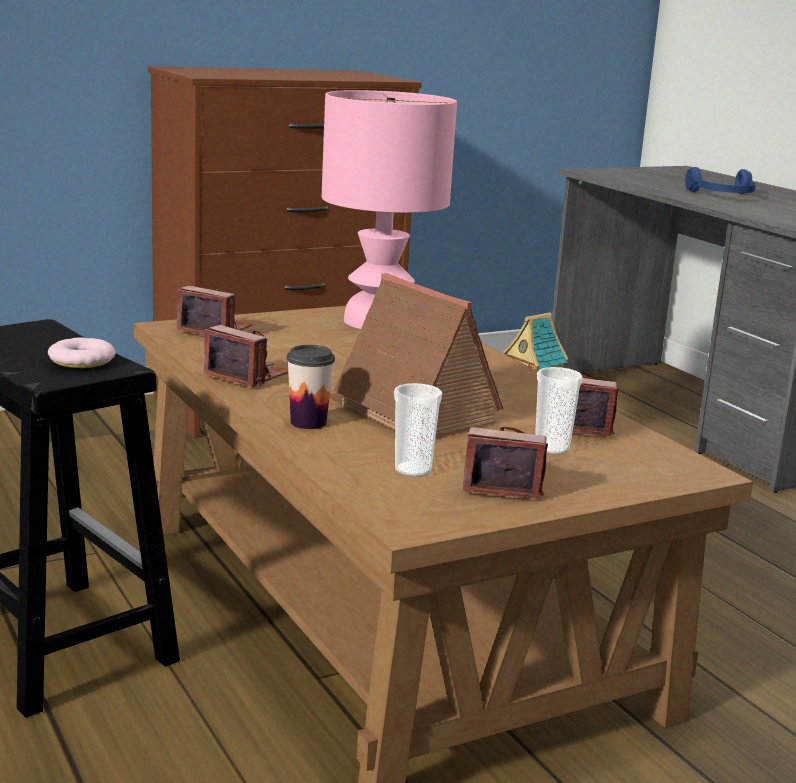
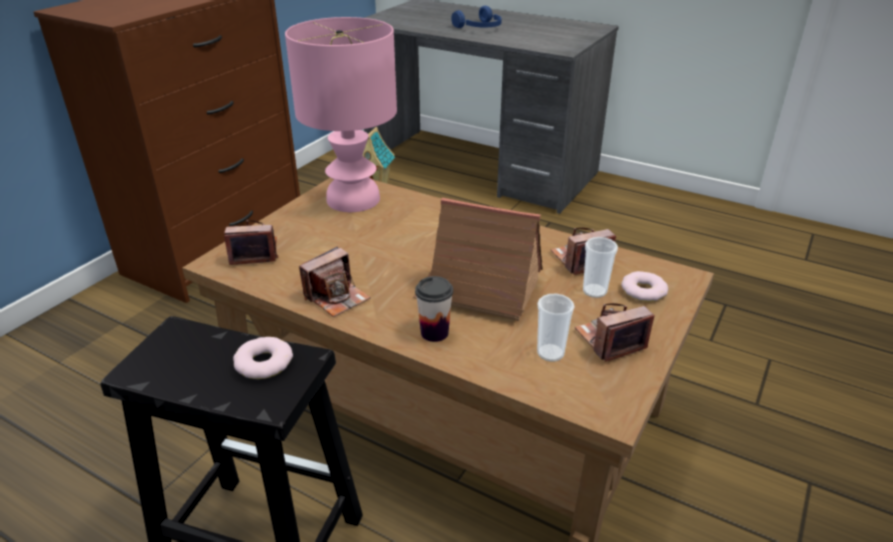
camera: 30 degrees left, 15 degrees up
(247, 376) = (337, 297): camera -> camera turned 135 degrees clockwise
(618, 465) = (643, 291): none -> donut

